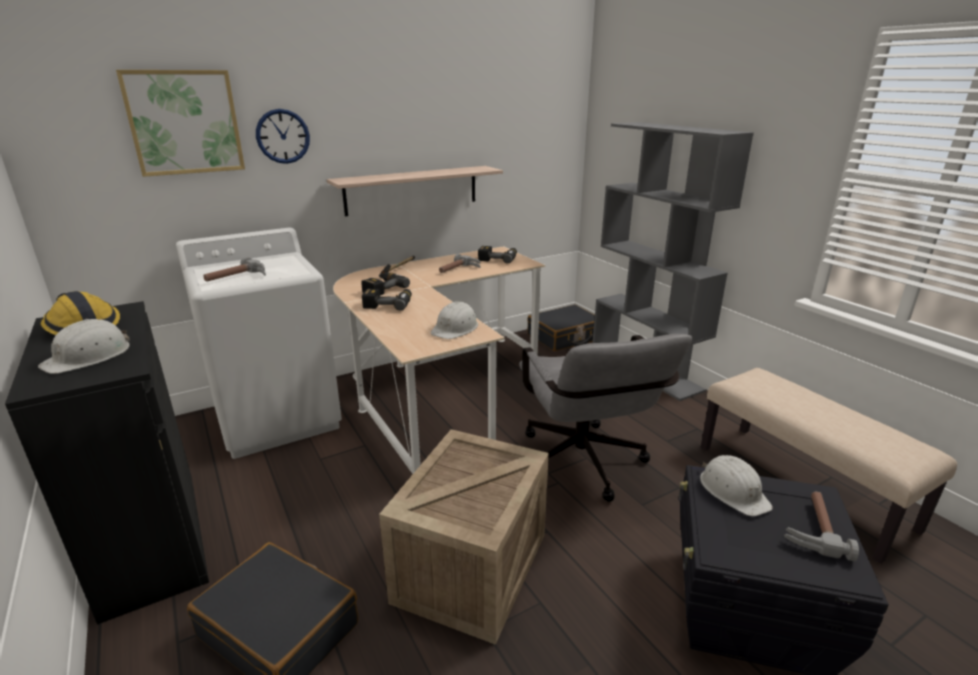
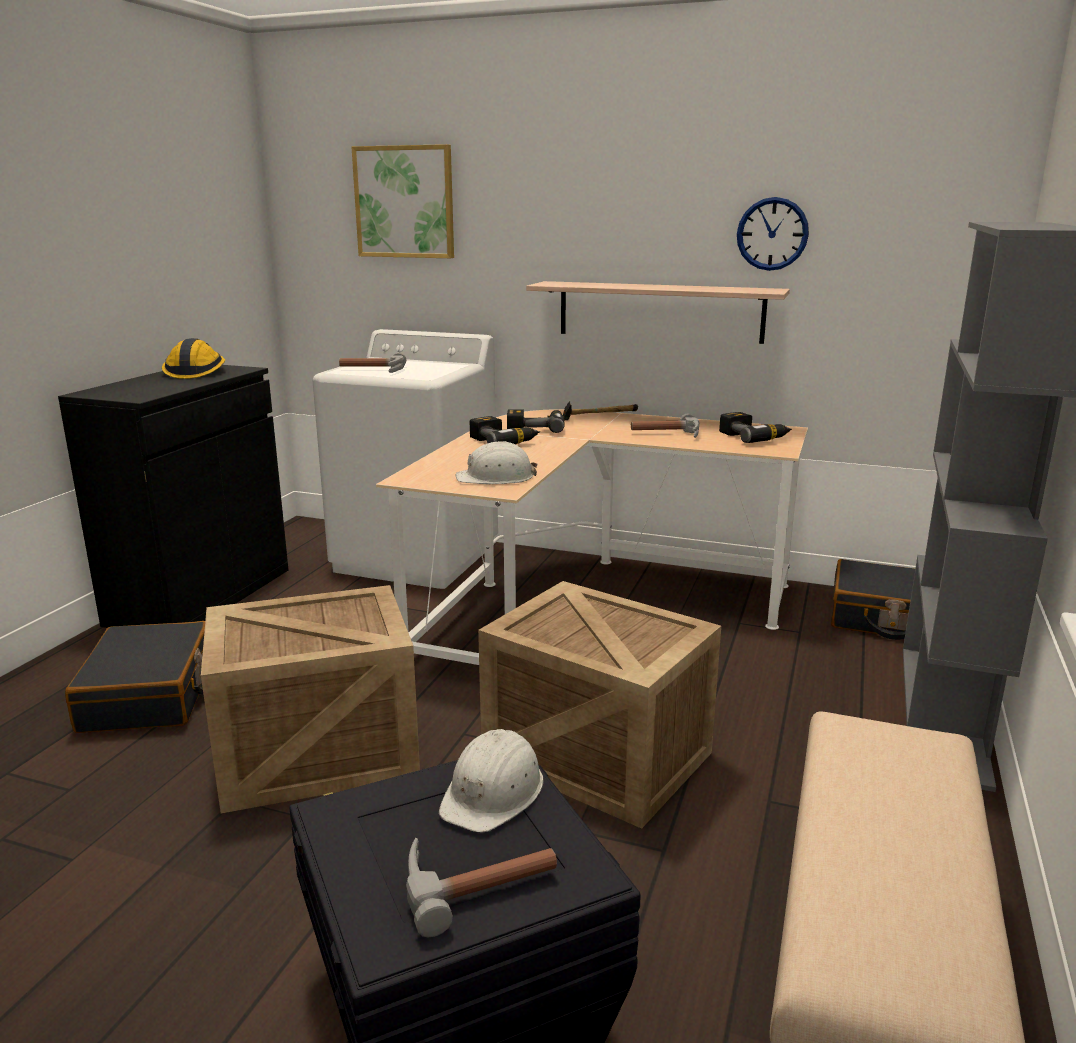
camera: 50 degrees right, 5 degrees down
(89, 356) = (147, 387): white hard hat -> none
(283, 136) = (499, 223): wall clock -> wall clock (772, 234)
(585, 467) = (593, 755): grey office chair -> crate

